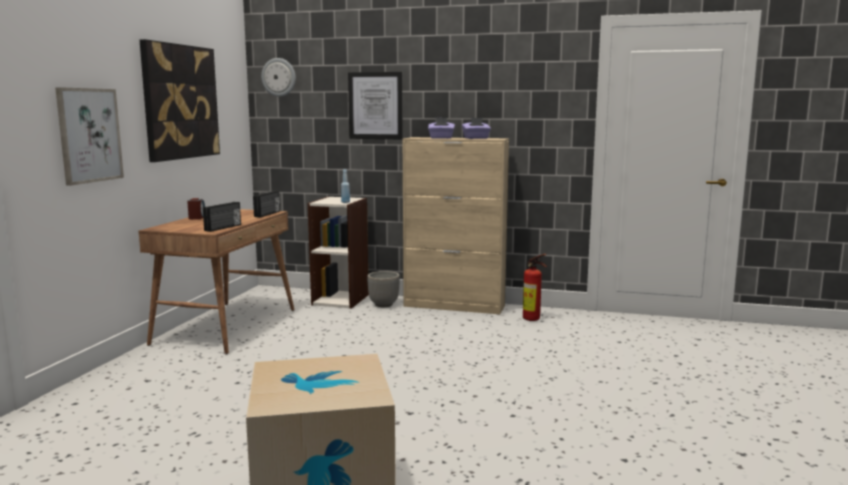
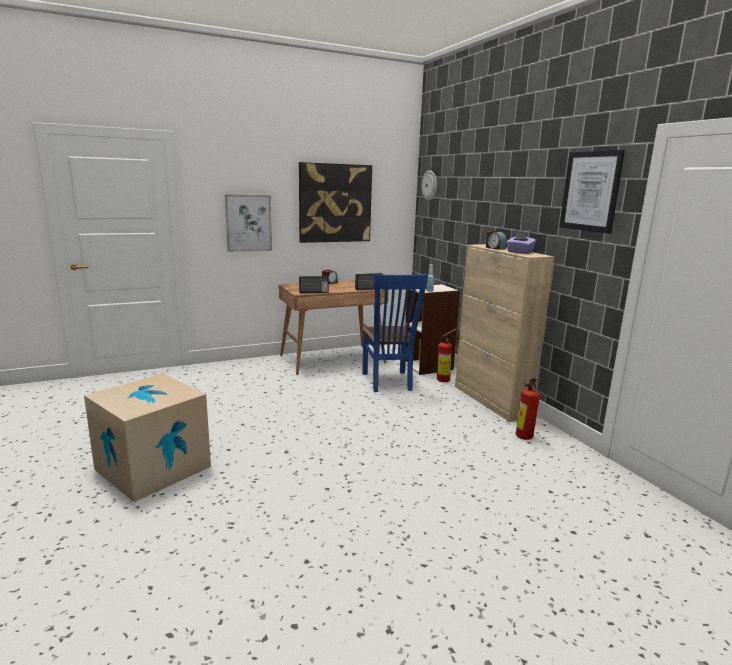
camera: 50 degrees right, 5 degrees up
(342, 324) = (388, 382): none -> blue chair
(375, 105) = (475, 213): picture -> picture (590, 191)
(383, 305) = (445, 380): planter -> fire extinguisher
(441, 138) = (495, 248): purple tissue box -> alarm clock

